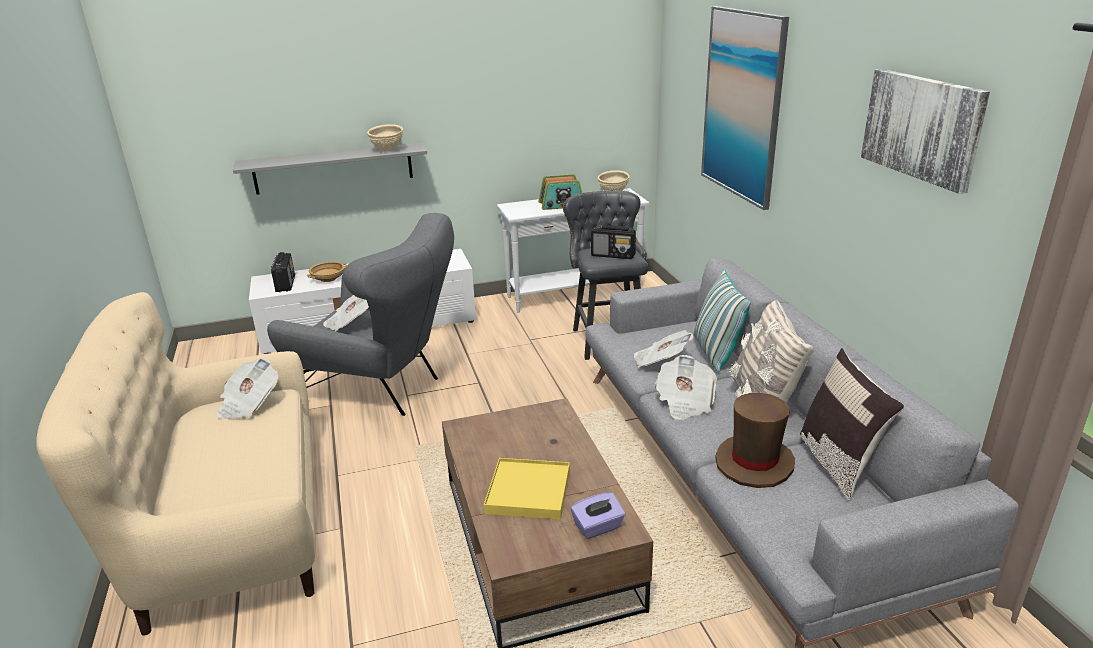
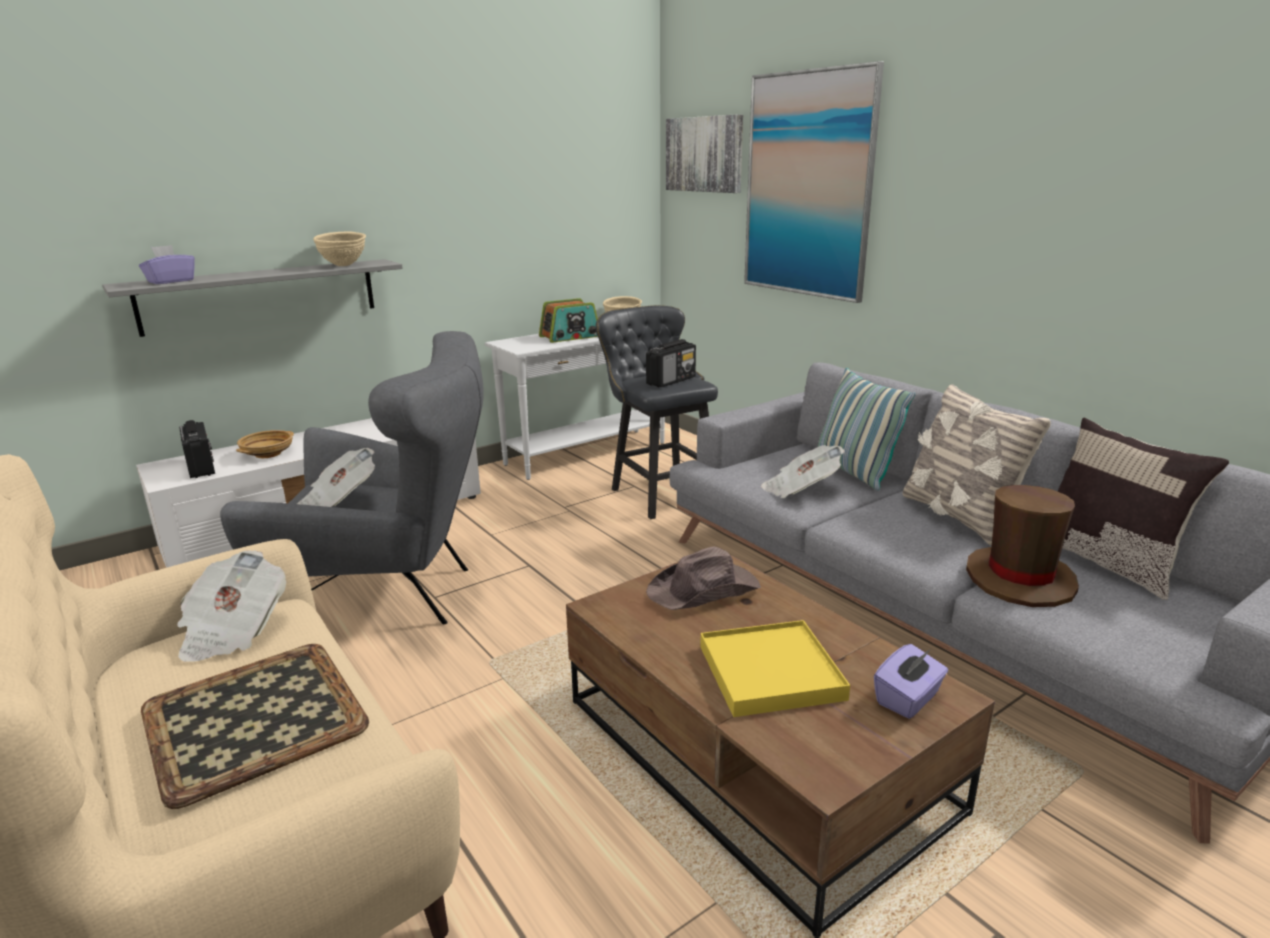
camera: 20 degrees left, 5 degrees down
(234, 457) = (252, 718): none -> tray
(273, 161) = (171, 281): none -> purple tissue box
(533, 428) = (704, 590): none -> brown hat
(613, 255) = (671, 381): radio -> radio turned 45 degrees counterclockwise
(684, 402) = (870, 528): newspaper -> none
(922, 127) = (1124, 146): picture -> picture (704, 154)

